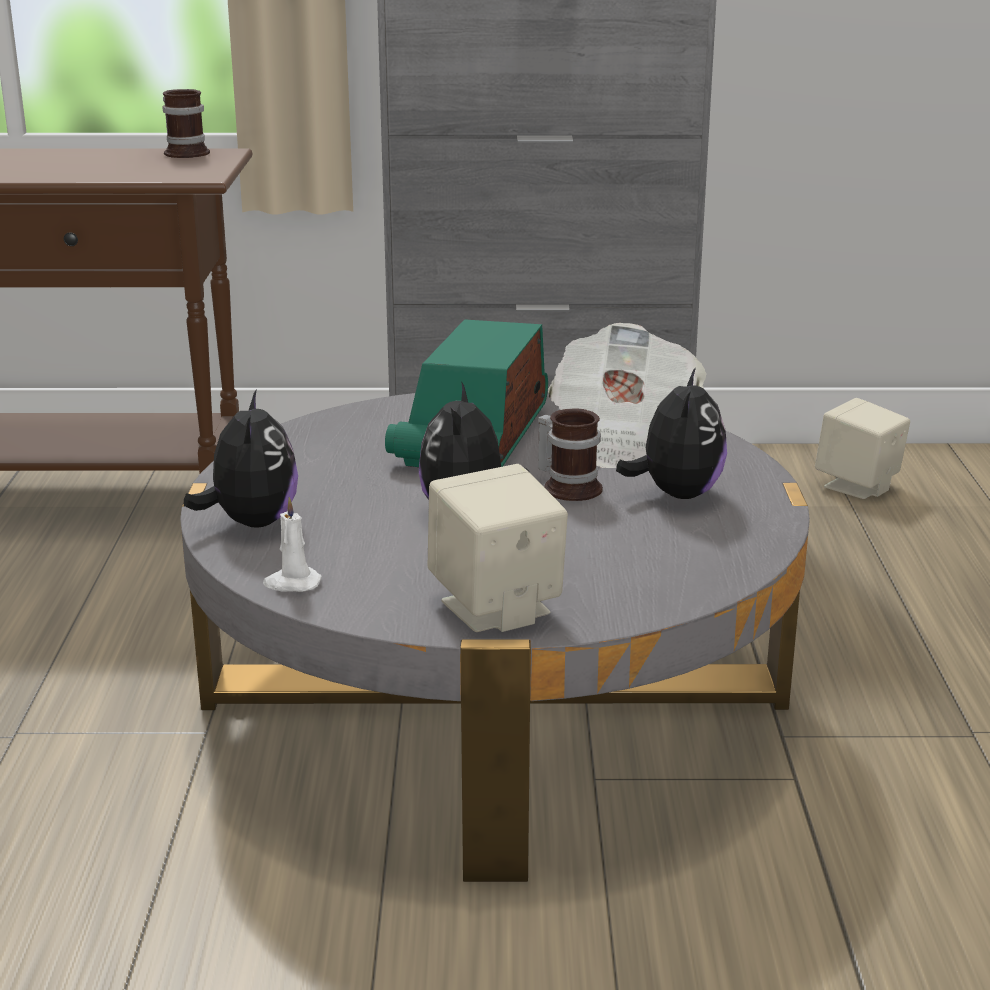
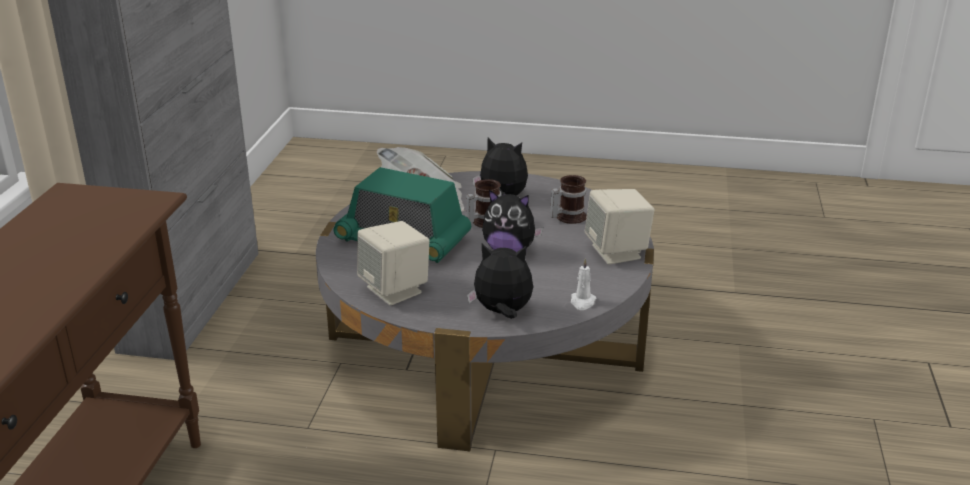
camera: 80 degrees left, 5 degrees up
(186, 152) = (51, 205): mug -> mug (567, 217)
(858, 486) = (298, 207): beige speaker -> beige speaker (395, 290)

